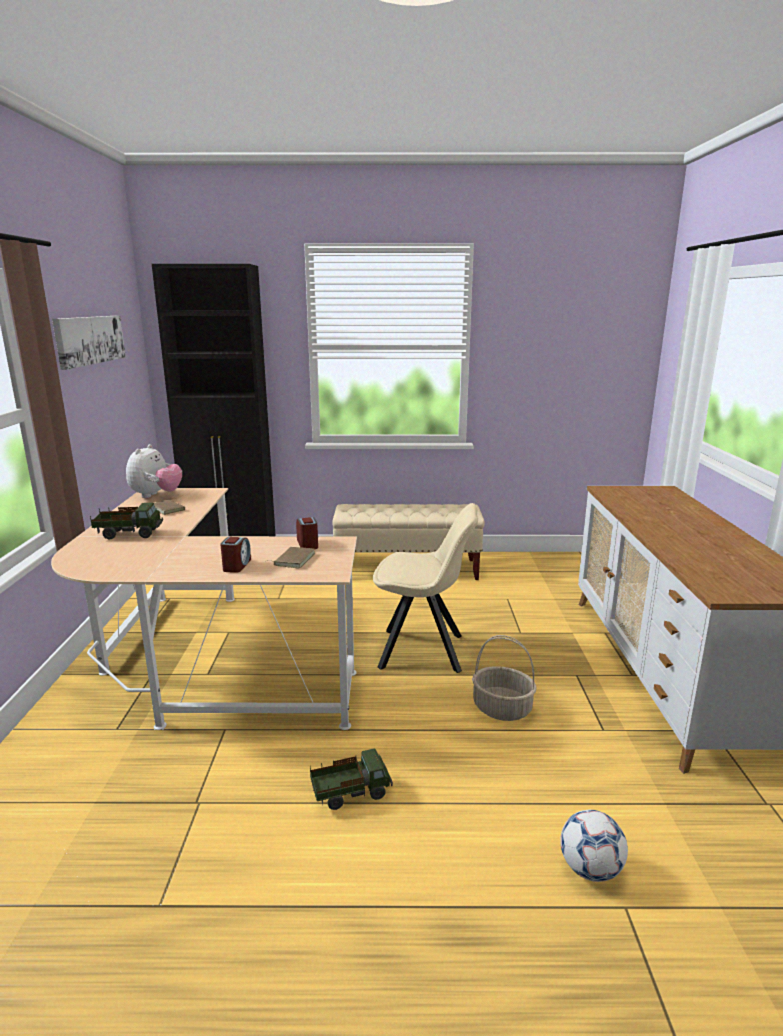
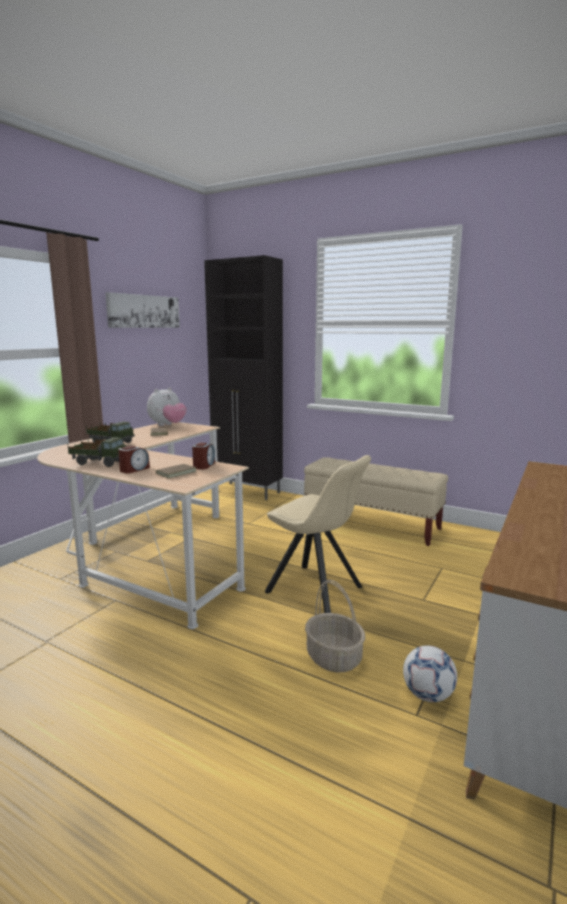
camera: 30 degrees right, 5 degrees down
(350, 793) = (140, 676): toy truck -> toy truck (99, 463)
(590, 869) = (257, 840): football -> football (427, 695)

